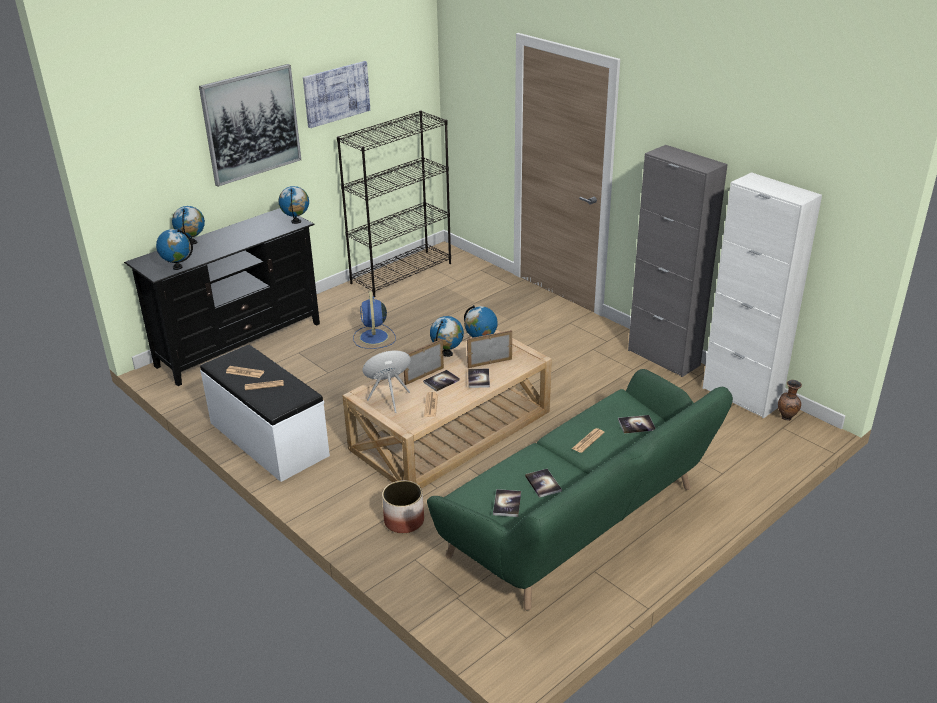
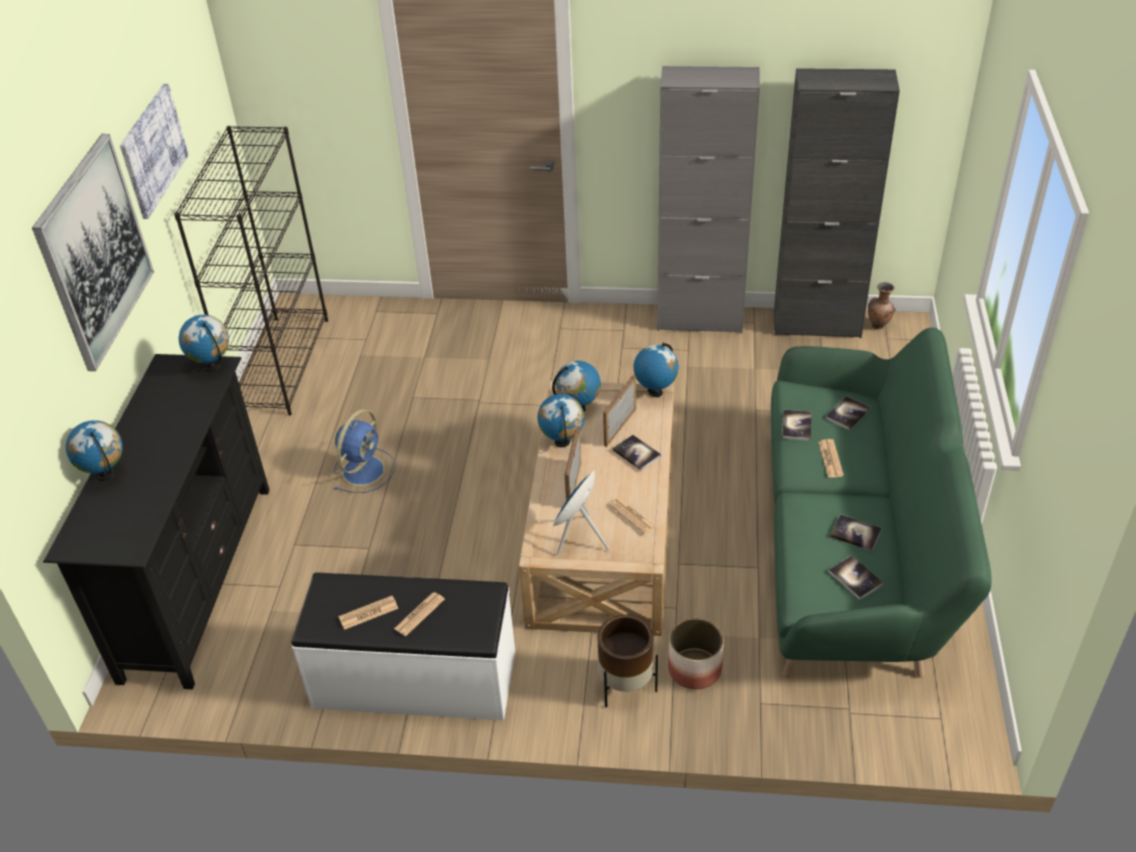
camera: 40 degrees left, 10 degrees up
(177, 267) = (145, 523): globe -> globe (655, 392)
(357, 505) = (625, 686): none -> brown planter
(374, 338) = (364, 469): blue fan -> blue fan turned 105 degrees counterclockwise
(441, 381) = (601, 480): book -> book (796, 426)
(741, 396) = (816, 324): white cabinet -> black cabinet

